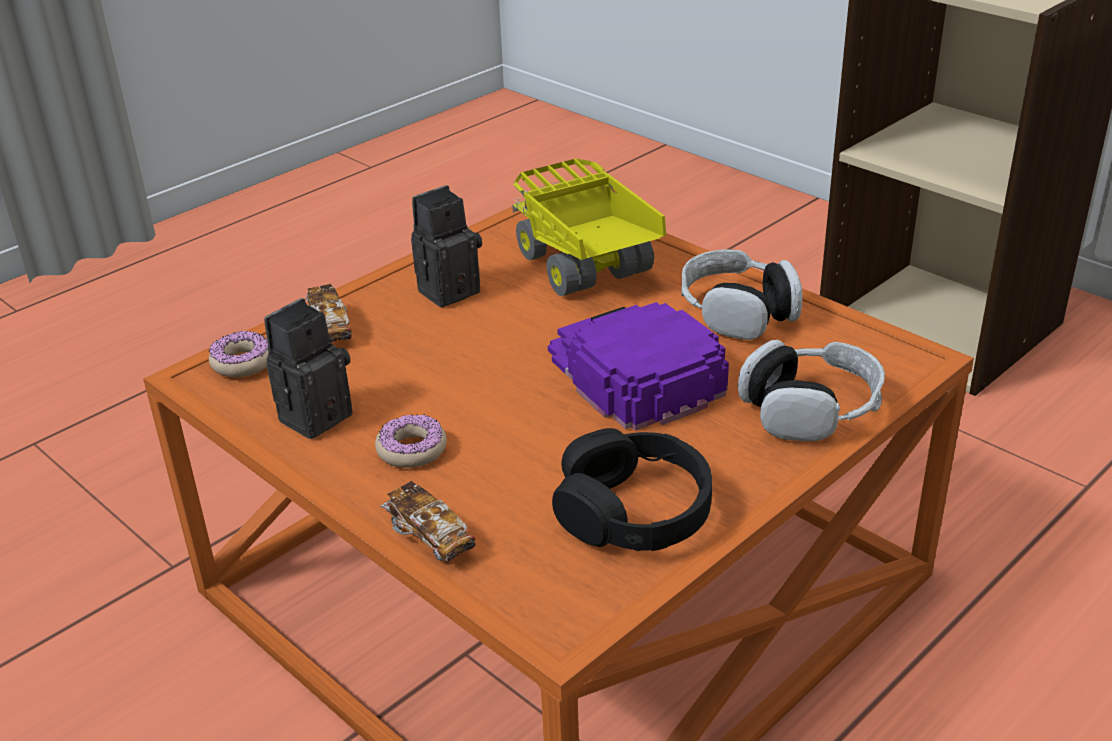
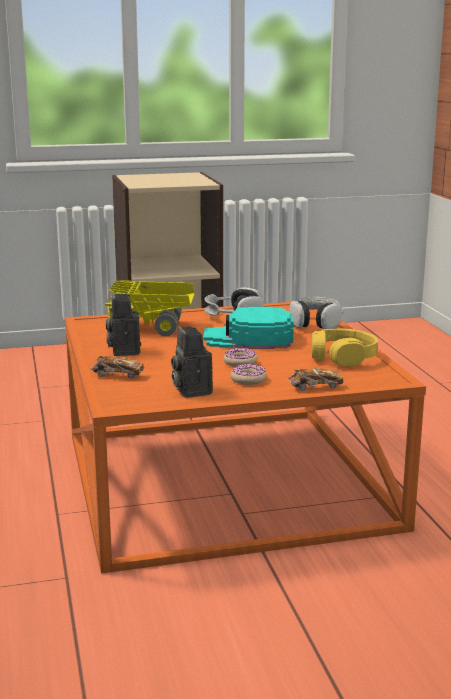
camera: 60 degrees left, 15 degrees down
(243, 362) = (119, 395): donut -> donut (240, 362)
(632, 372) = (248, 339): purple cap -> turquoise cap
(633, 511) = (342, 357): black headphones -> yellow headphones

